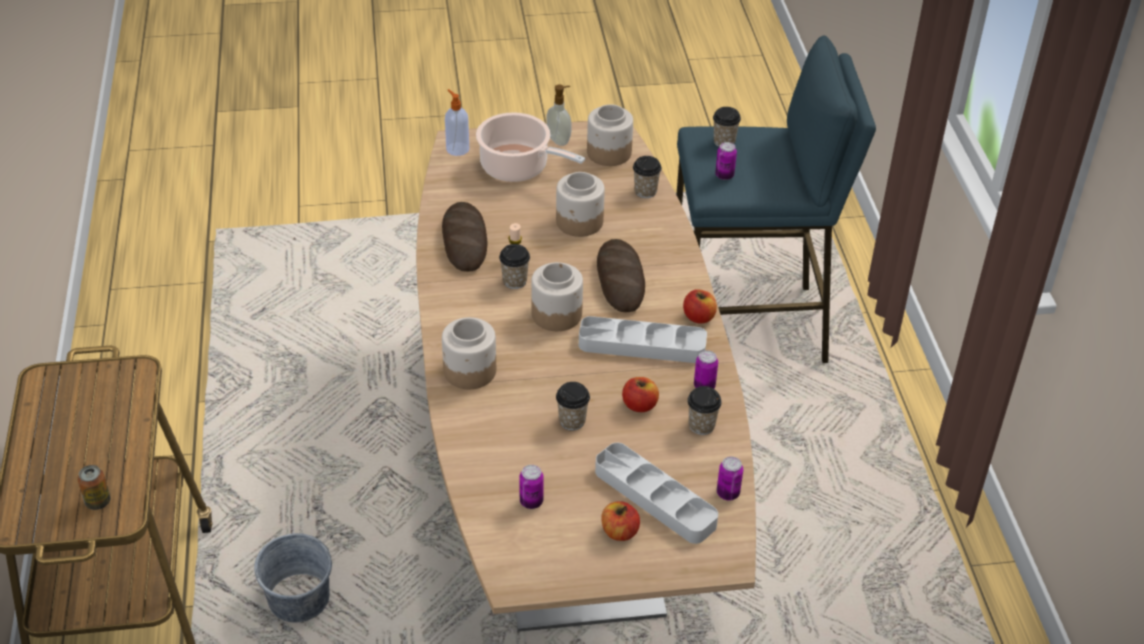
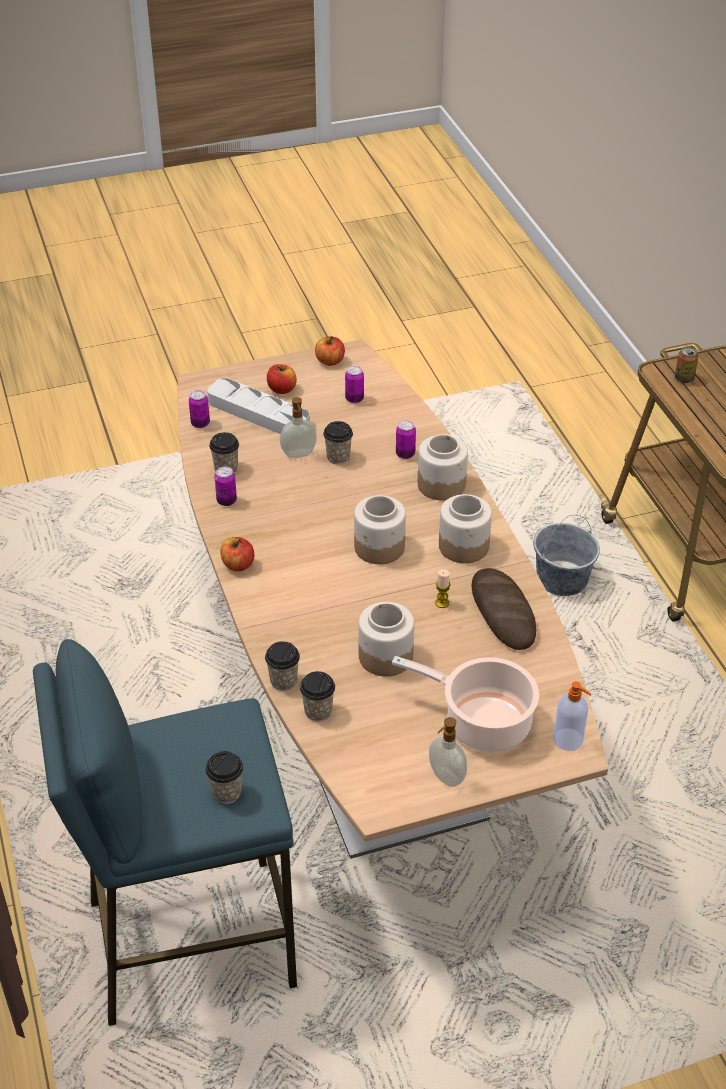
camera: 170 degrees right, 0 degrees up
(514, 281) = (432, 575): cup -> cup (283, 681)
(608, 153) = (376, 765): jar -> jar (464, 546)
(616, 431) = (299, 454): none -> soap dispenser
(620, 280) = (324, 593): bread -> none
(639, 405) = (282, 477): apple -> apple (330, 361)
(642, 345) = (289, 529): grey tray -> none
(724, 175) = (223, 735): can -> can (405, 454)

